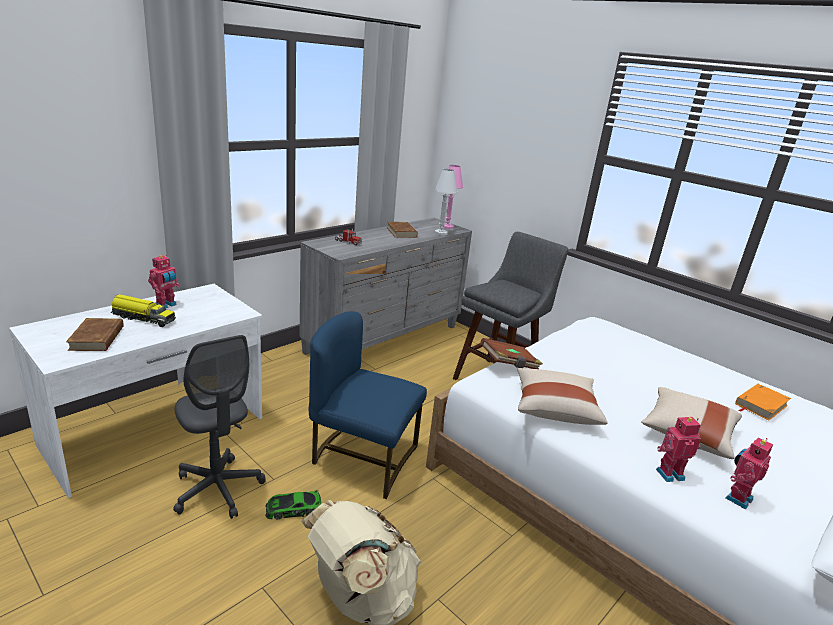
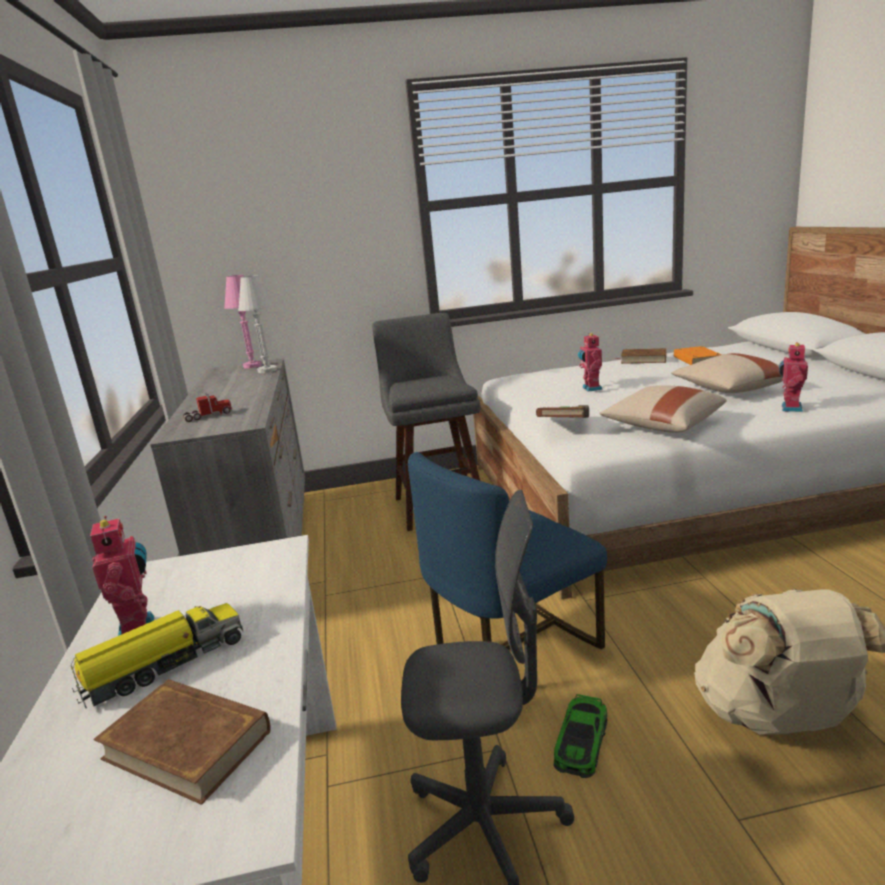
camera: 50 degrees left, 5 degrees down
(401, 232) = (228, 386): brown book -> brown book (643, 359)
(737, 497) = (828, 396): toy robot -> toy robot (590, 388)

